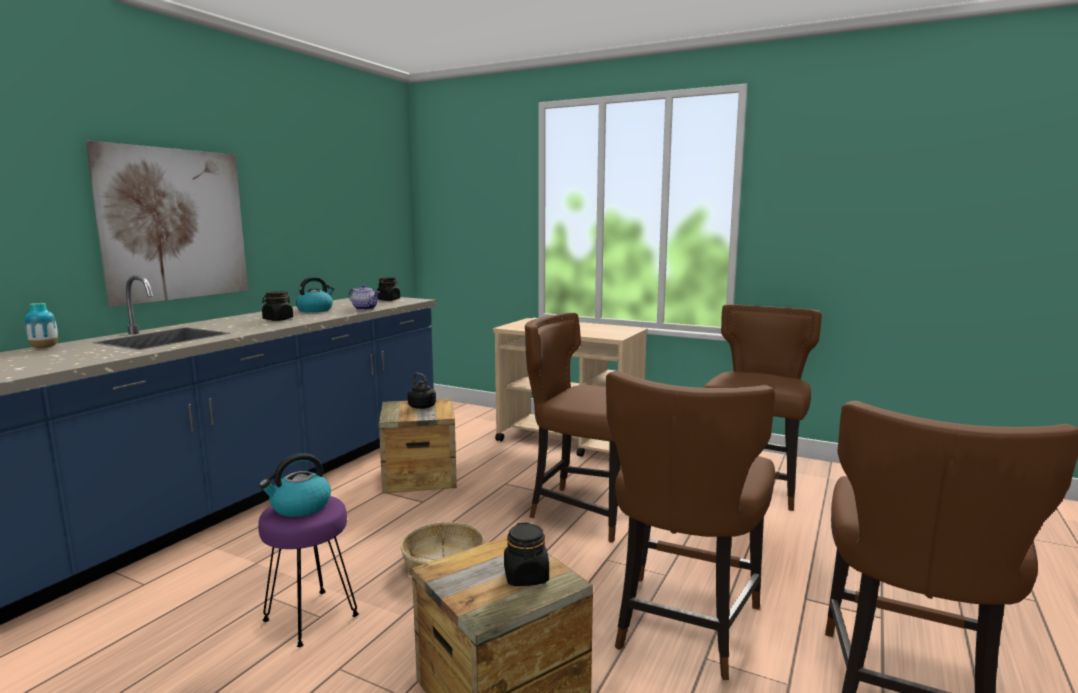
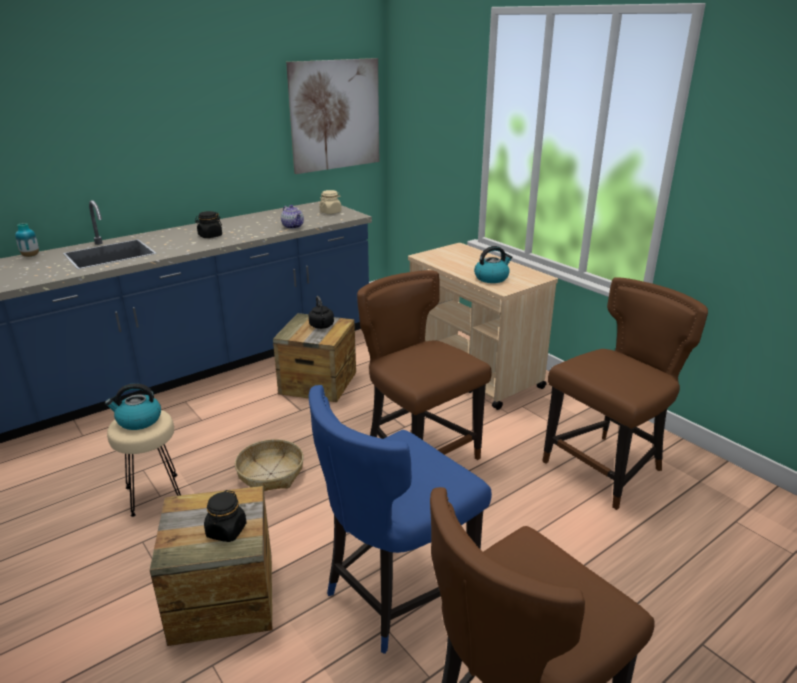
camera: 25 degrees right, 15 degrees up
(175, 224) = (133, 150): picture -> picture (335, 115)
(311, 617) = (155, 494): purple stool -> beige stool
(315, 310) = (253, 223): kettle -> kettle (491, 278)
(388, 300) = (330, 212): black jar -> beige jar
(682, 626) = (395, 593): brown chair -> blue chair

